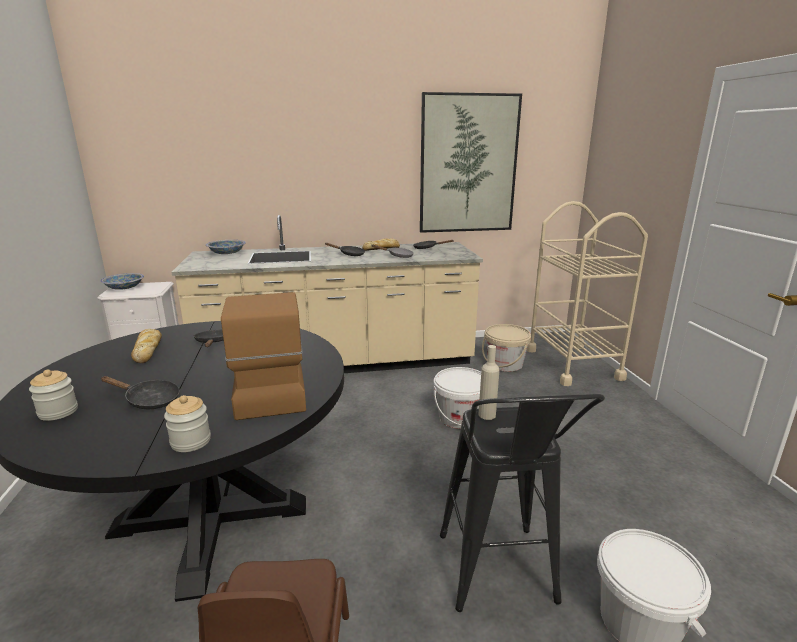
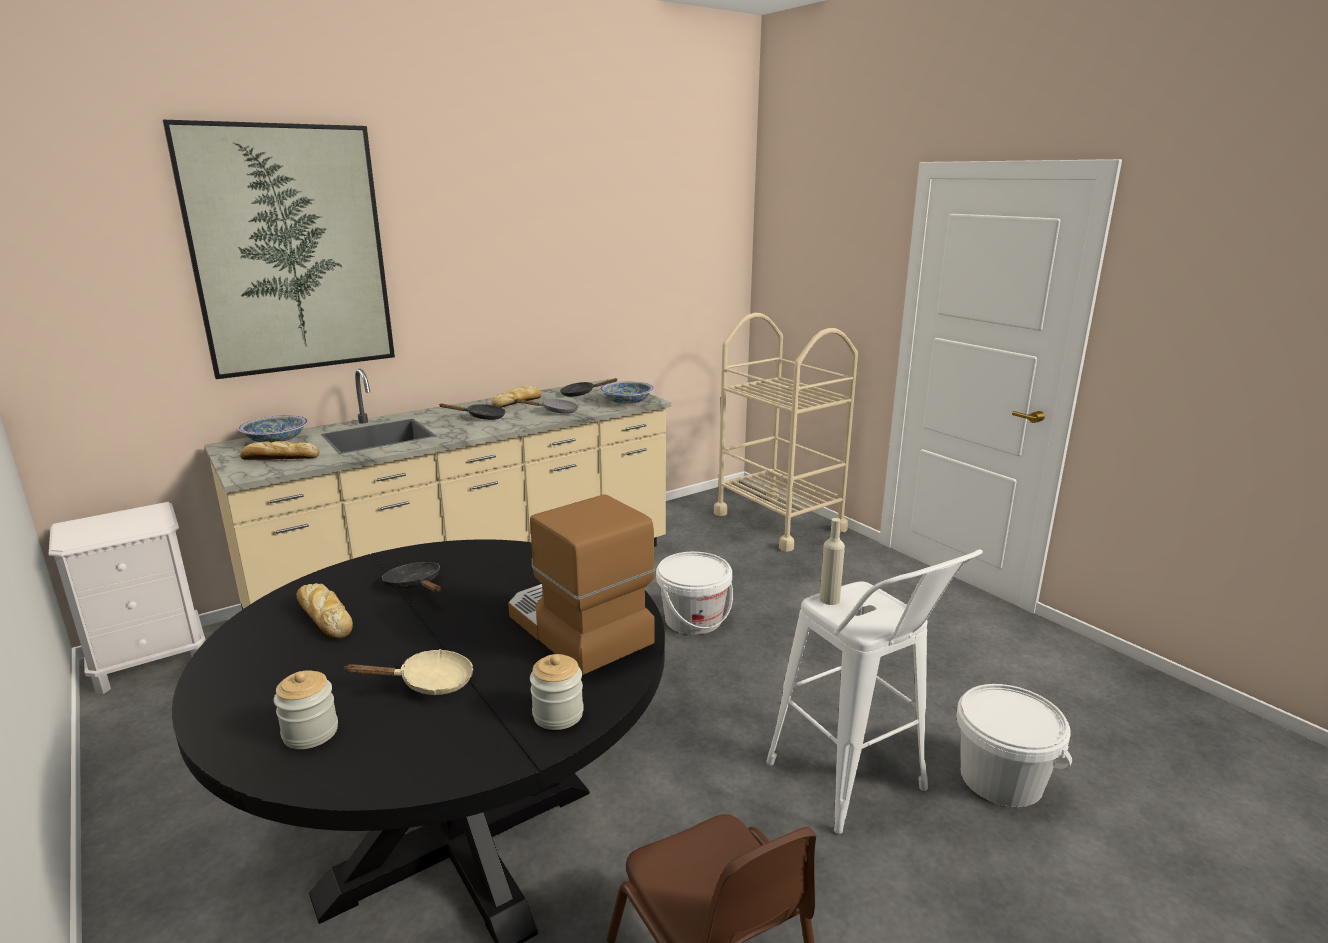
camera: 25 degrees left, 0 degrees up
(124, 288) = (87, 527): bowl -> bowl (627, 402)
(149, 400) = (429, 683): black frying pan -> beige frying pan
(215, 262) = (279, 458): none -> bread
(468, 165) = (615, 271): picture -> picture (290, 251)
(499, 579) = (856, 787): black stool -> white stool
(505, 364) = (700, 538): beige bucket -> none

